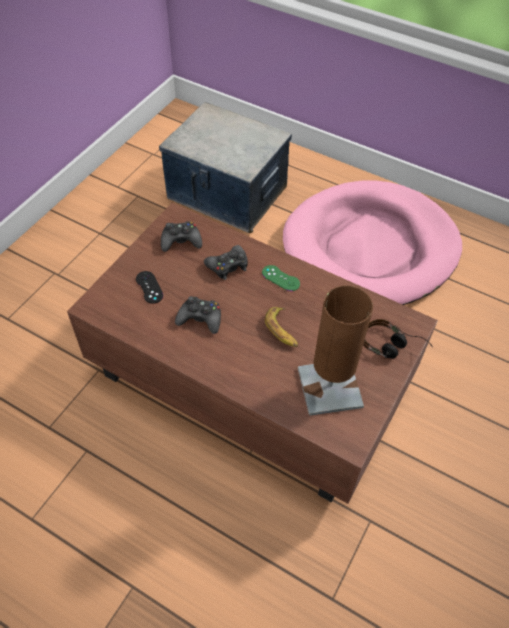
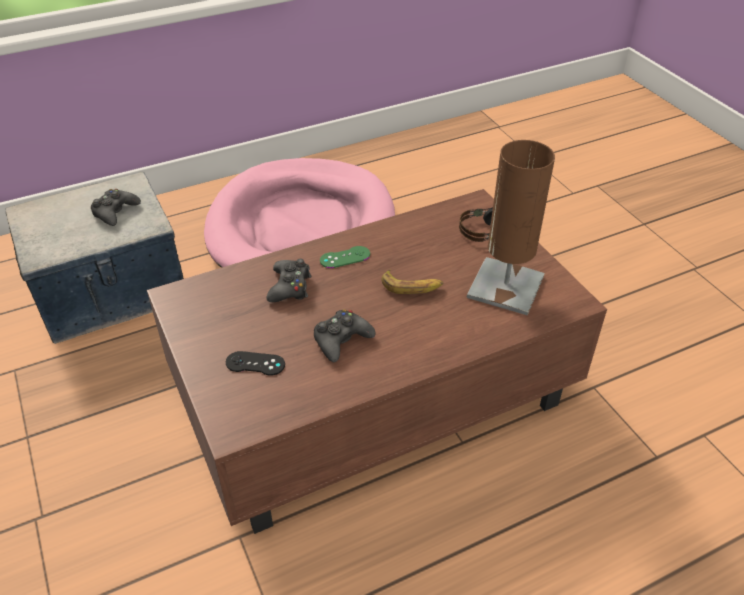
camera: 55 degrees left, 10 degrees down
(181, 241) = (214, 307): black game controller -> black game controller (115, 212)

